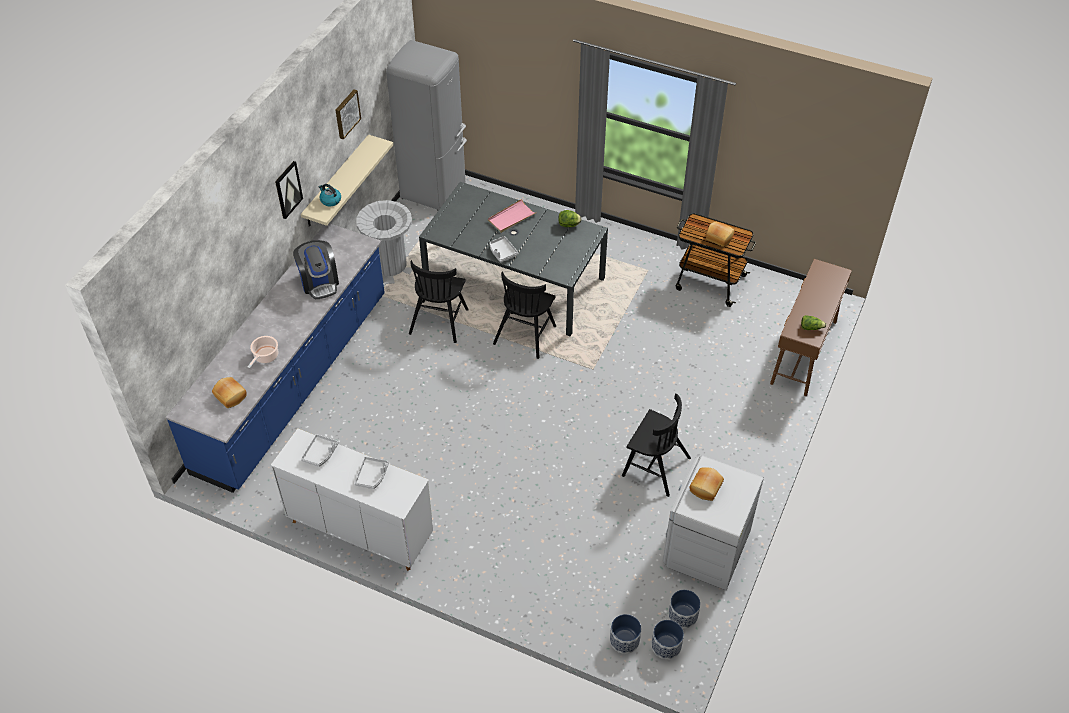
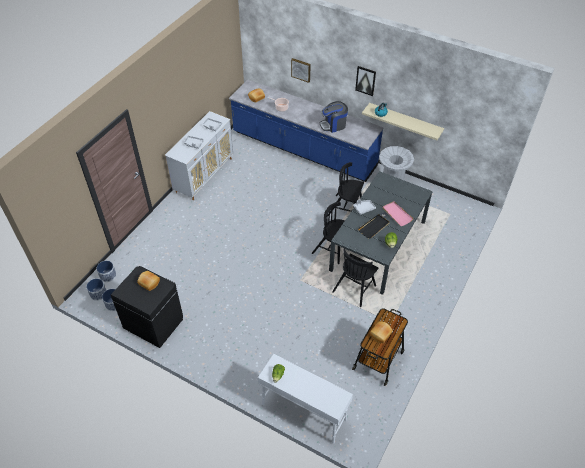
camera: 95 degrees right, 0 degrees up
(346, 113) = (430, 96): picture -> picture (301, 69)
(435, 190) = (465, 209): grey fridge -> none
(539, 241) = (374, 227): none -> black tray
(652, 465) = (219, 303): black chair -> black chair (355, 287)
(705, 548) = (154, 321): white washing machine -> black washing machine
(803, 352) = (304, 411): brown console table -> white console table

